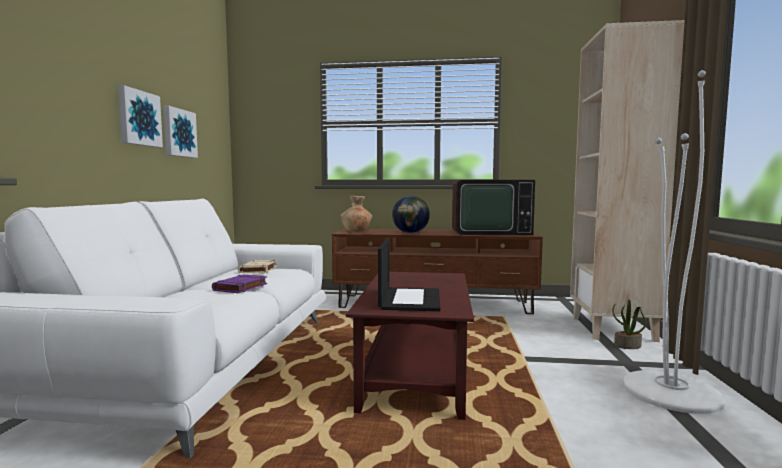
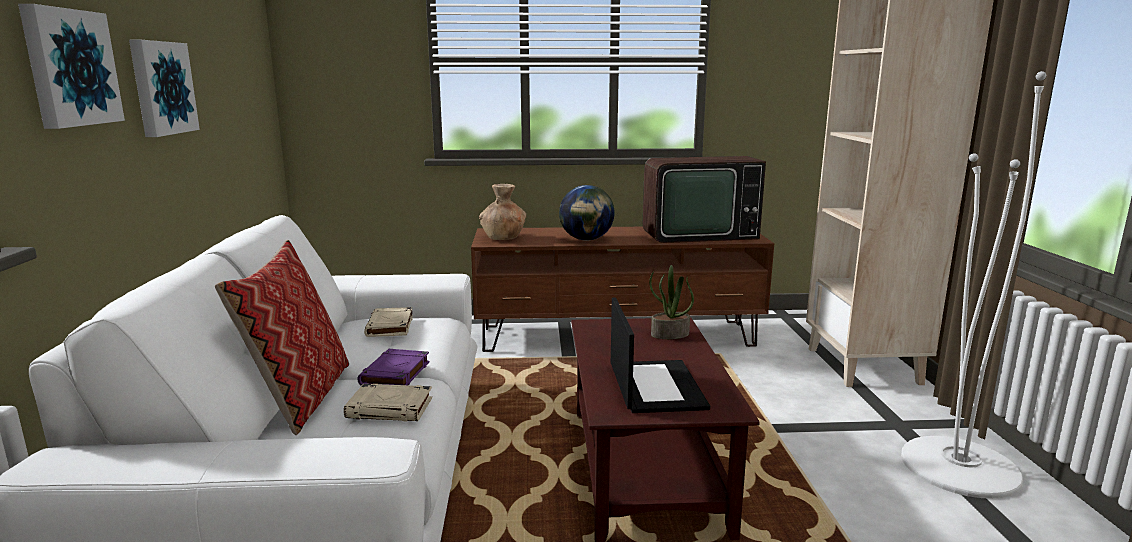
camera: 10 degrees left, 10 degrees up
(172, 294) = (300, 397): none -> pillow
(178, 133) = (212, 96): picture -> picture (69, 68)
(221, 300) = (391, 408): none -> beige book
(627, 346) = (889, 395): potted plant -> potted plant (669, 335)

